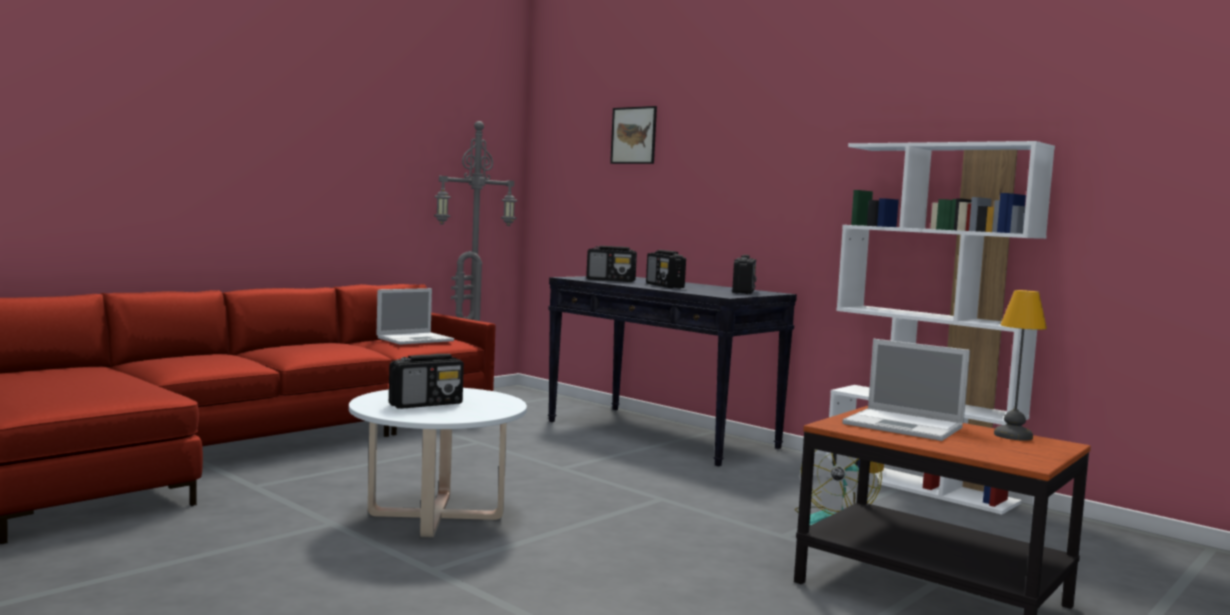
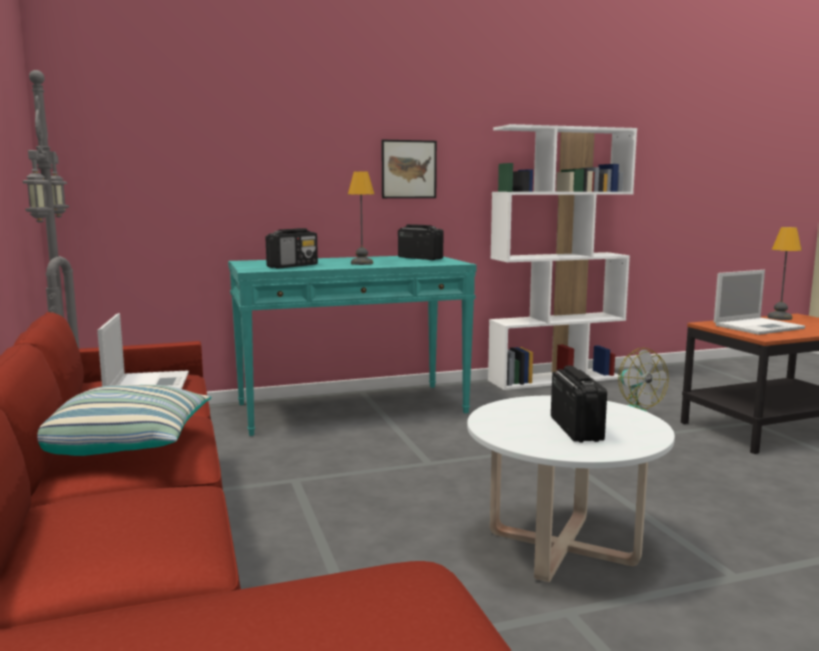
camera: 60 degrees left, 5 degrees up
(300, 347) = (127, 444): none -> pillow
(634, 135) = (225, 103): picture -> picture (408, 169)
(661, 434) = (352, 408): black console table -> turquoise console table
(665, 286) = (362, 263): radio -> table lamp

